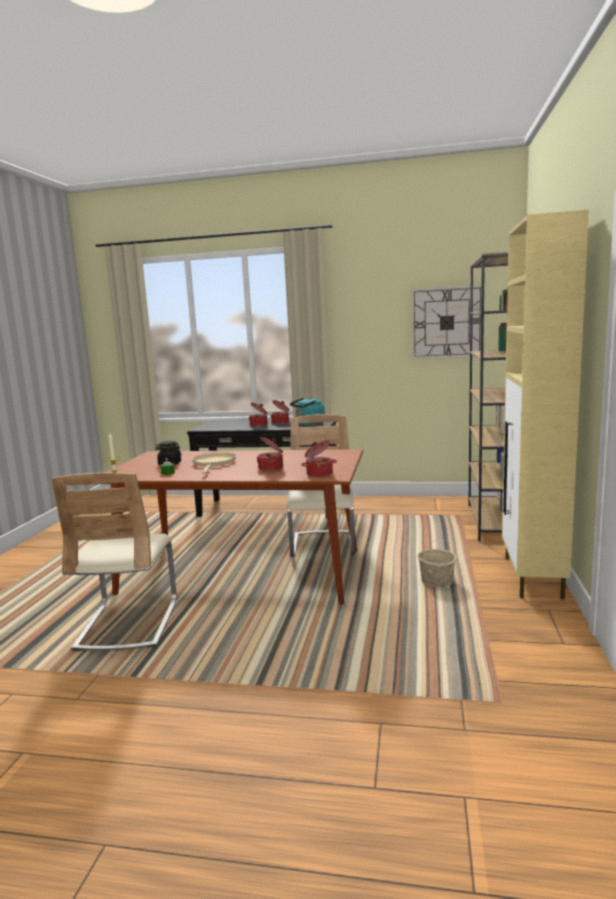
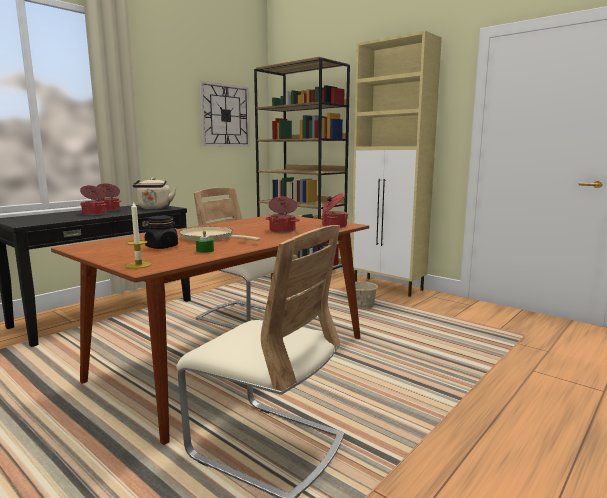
camera: 60 degrees left, 0 degrees up
(309, 425) = (154, 208): turquoise kettle -> beige kettle

